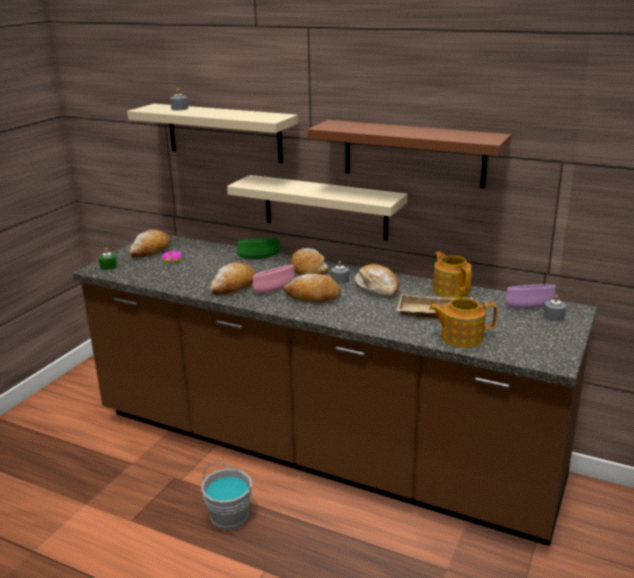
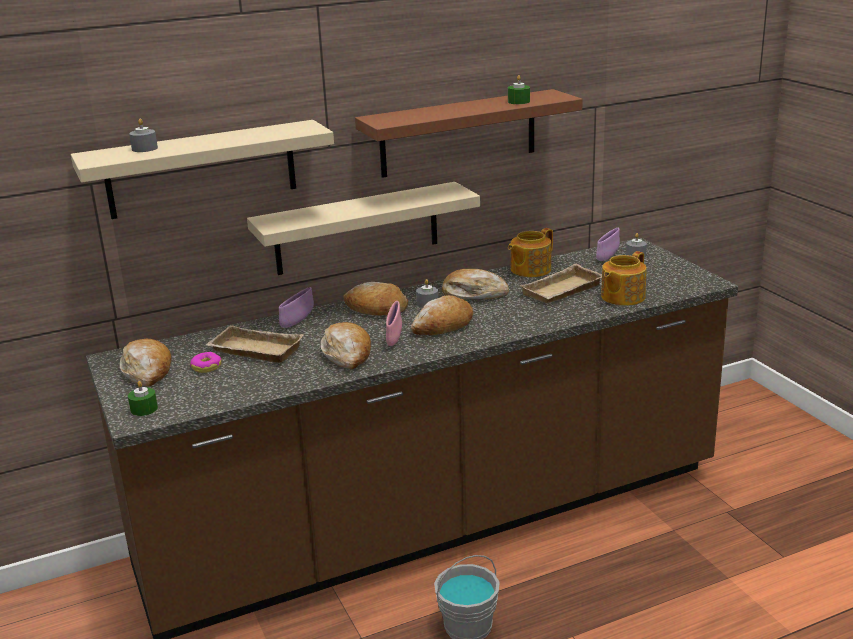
camera: 50 degrees left, 0 degrees up
(205, 263) = (253, 351): none -> beige tray
(259, 258) = (297, 321): green bowl -> purple bowl
(448, 135) = (518, 101): none -> green candle
(451, 290) = (529, 270): teapot -> teapot turned 60 degrees counterclockwise

